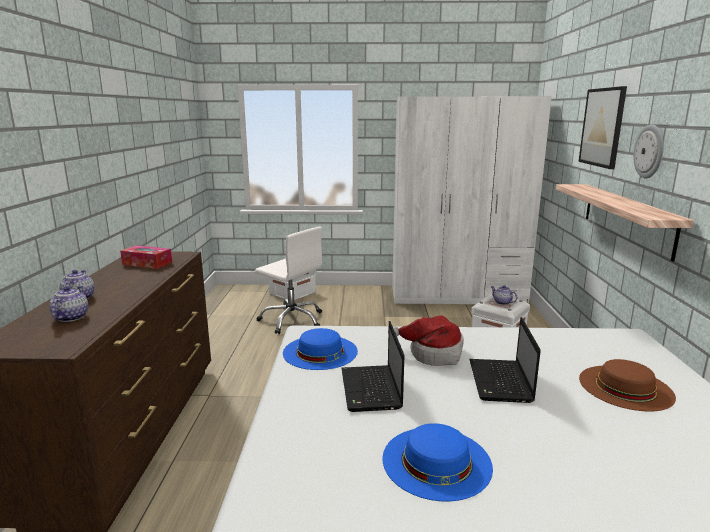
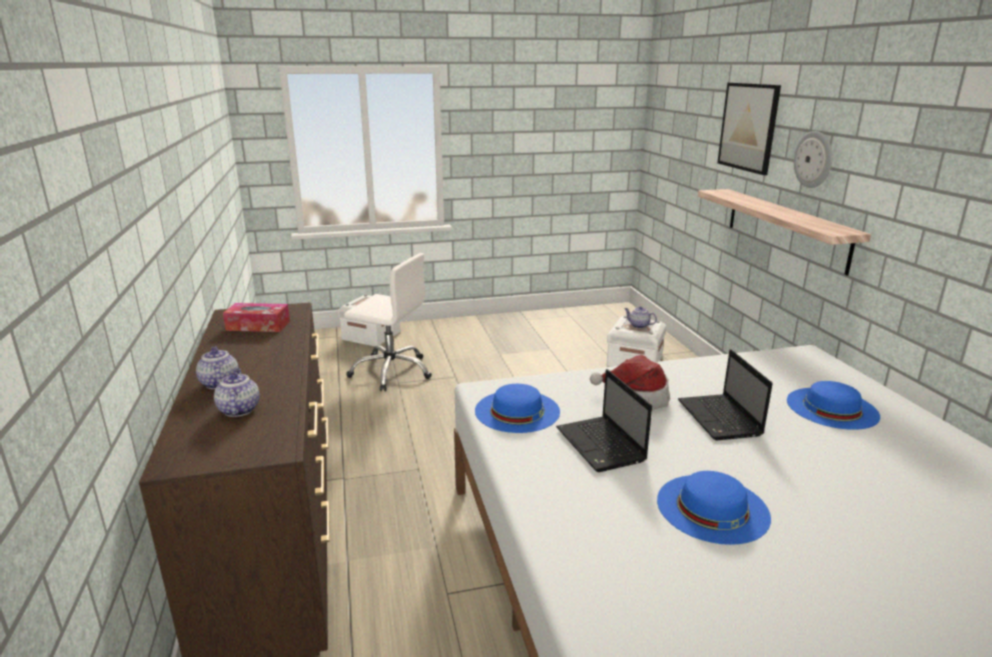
camera: 15 degrees left, 5 degrees up
(457, 295) = (569, 320): white wardrobe -> none
(625, 387) = (832, 408): brown hat -> blue hat

